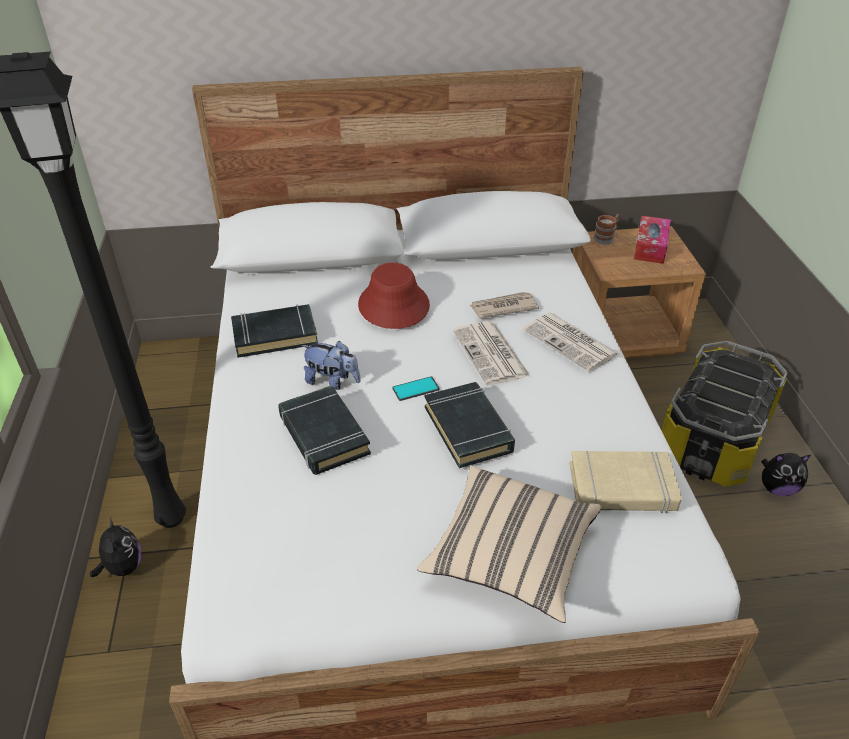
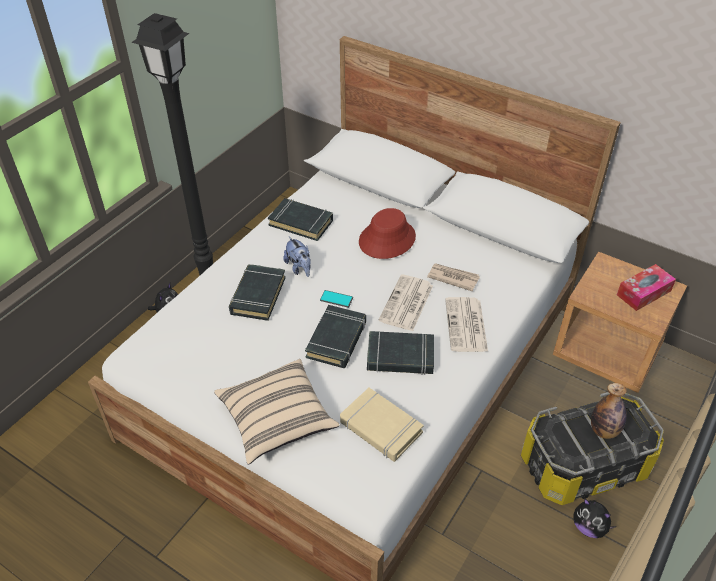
camera: 40 degrees right, 5 degrees up
(550, 407) = (400, 357): none -> black book
(606, 237) = (617, 267): mug -> none
(734, 384) = (604, 430): none -> bottle

